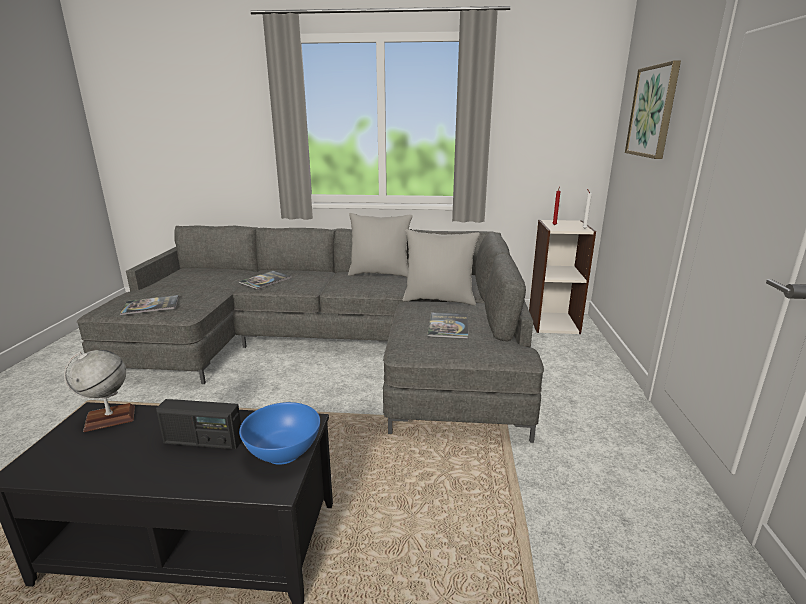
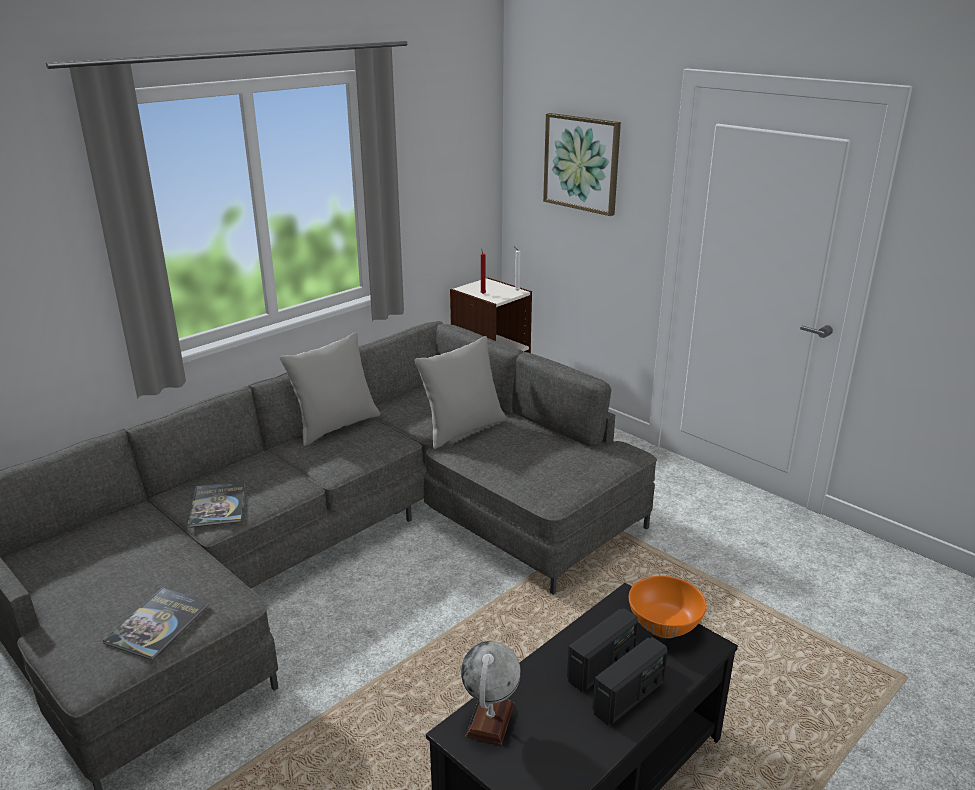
camera: 50 degrees left, 5 degrees up
(168, 468) = (629, 697): none -> radio
(284, 452) = (664, 626): blue bowl -> orange bowl
(448, 326) = (534, 454): book -> none

